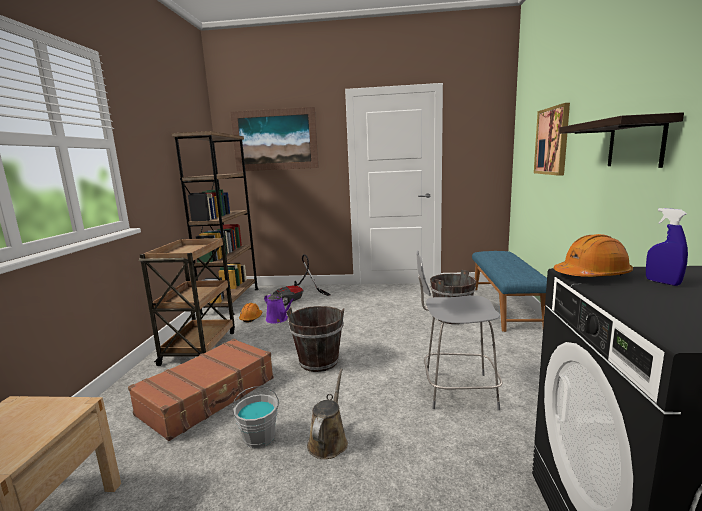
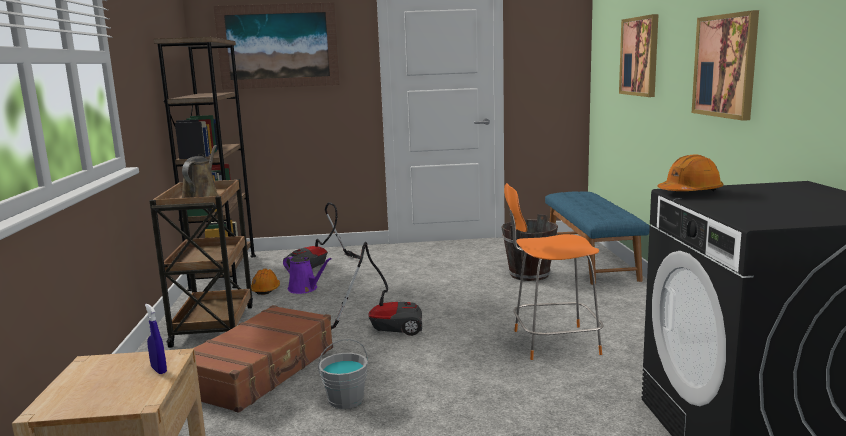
camera: 10 degrees left, 0 degrees up
(318, 362) = (381, 329): brown bucket -> vacuum cleaner
(329, 441) = (426, 395): brown watering can -> brown watering can (201, 196)
(456, 390) = (552, 342): grey chair -> orange chair
(635, 143) = (725, 66): shelf -> picture
(662, 282) = (746, 194): blue spray bottle -> blue spray bottle (159, 370)

